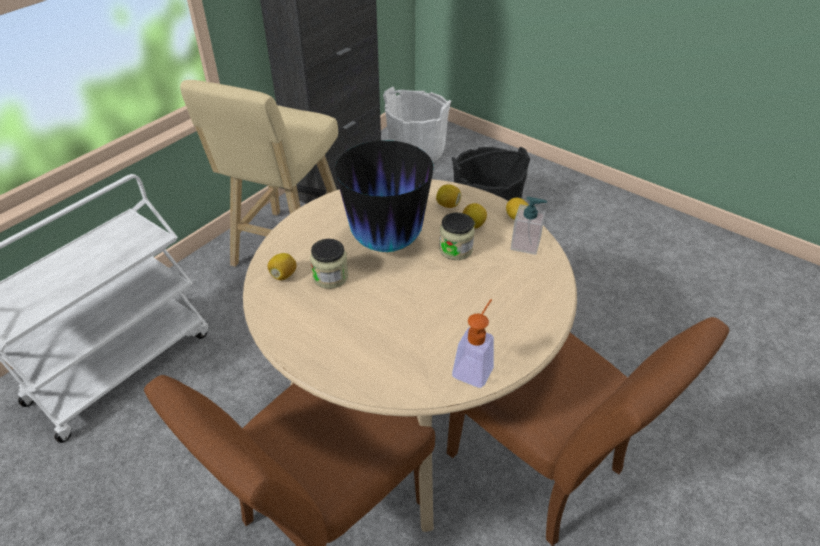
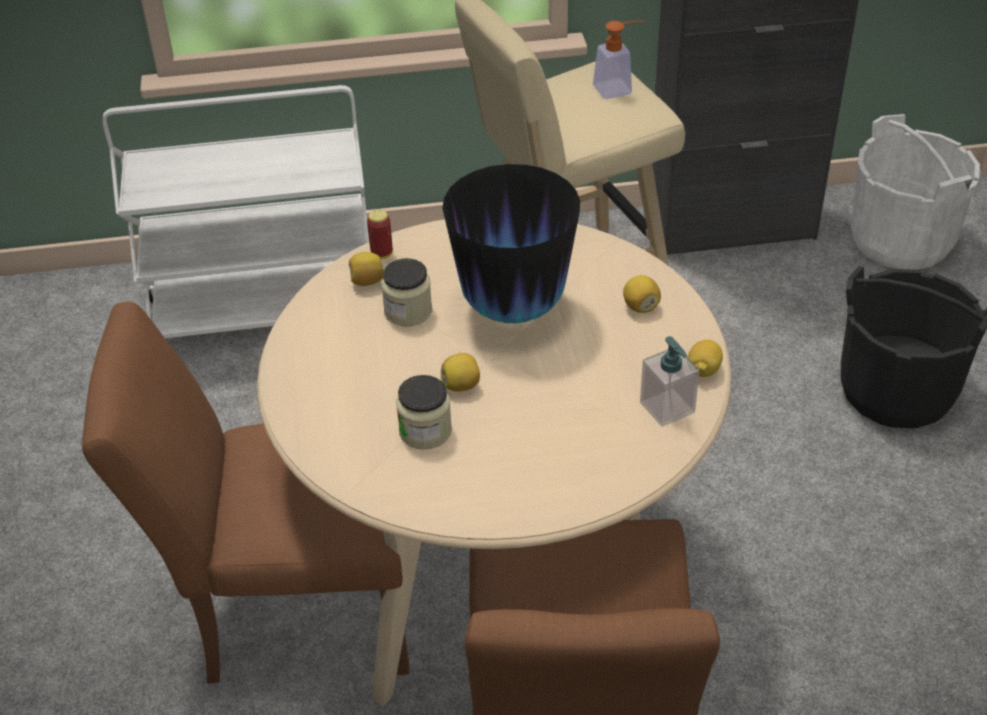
camera: 45 degrees right, 0 degrees up
(272, 255) = (381, 254): none -> can
(455, 249) = (576, 363): jar -> jar (425, 431)
(473, 225) = (637, 347): lemon -> lemon (461, 385)
(475, 366) = (427, 493): soap dispenser -> soap dispenser (619, 88)

